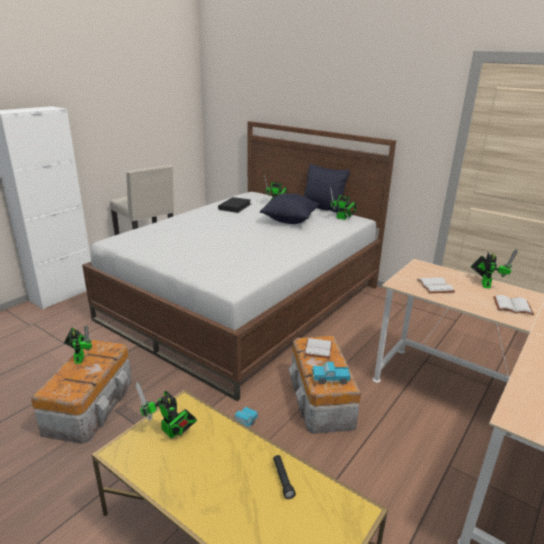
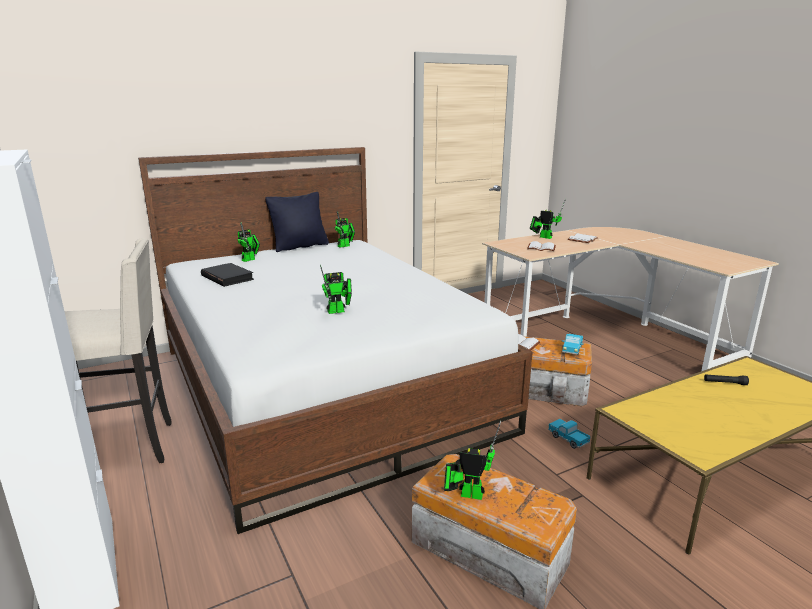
camera: 65 degrees left, 5 degrees down
(171, 433) = (669, 423): toy robot -> toy robot (338, 311)
(289, 221) = (320, 263): black pillow -> none

